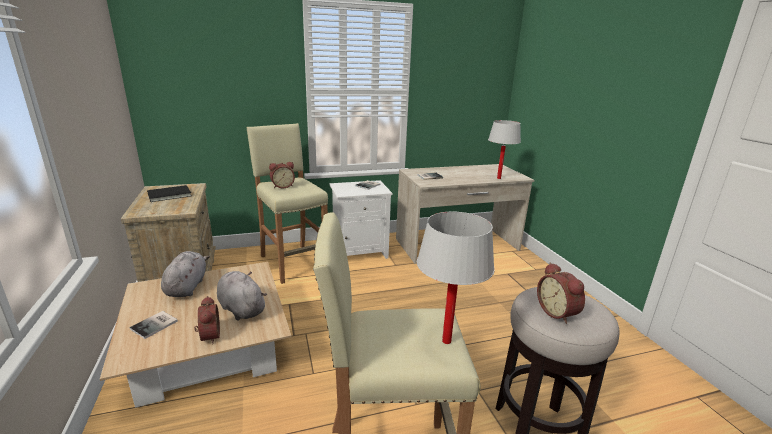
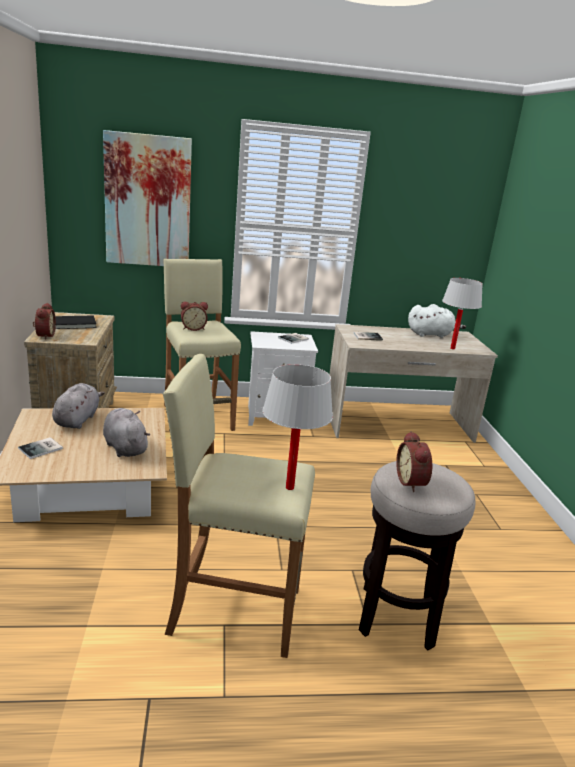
camera: 10 degrees right, 0 degrees up
(208, 336) = (88, 466): alarm clock -> alarm clock (44, 335)
(224, 77) = (148, 201): none -> picture
(476, 169) = (431, 334): none -> white plush toy

